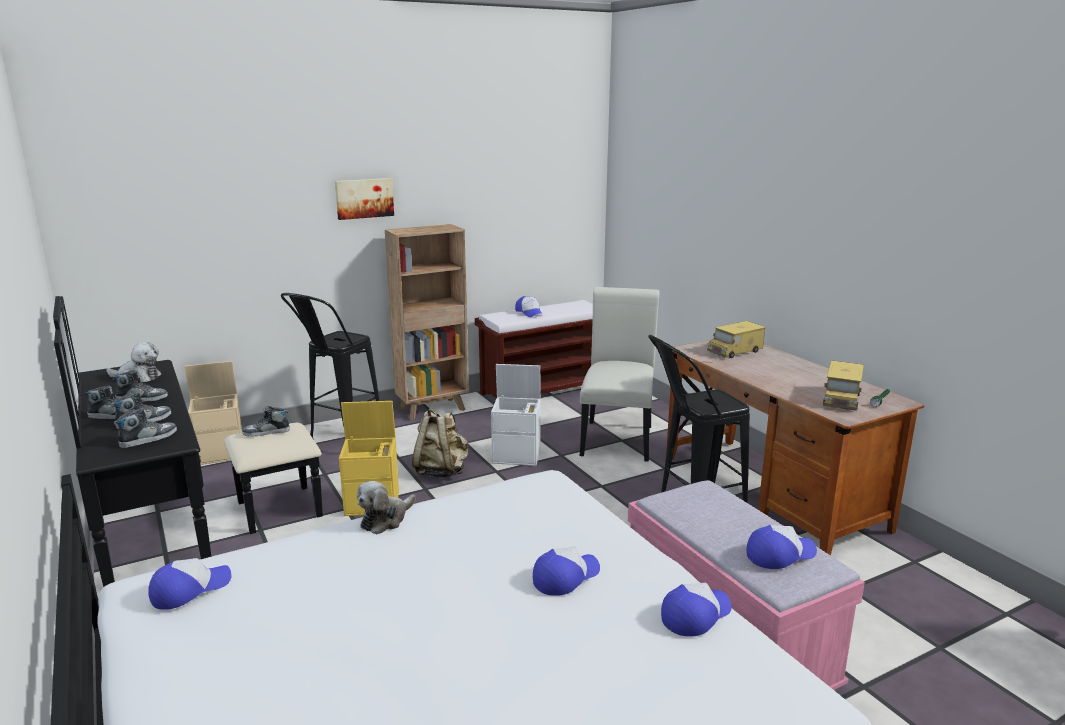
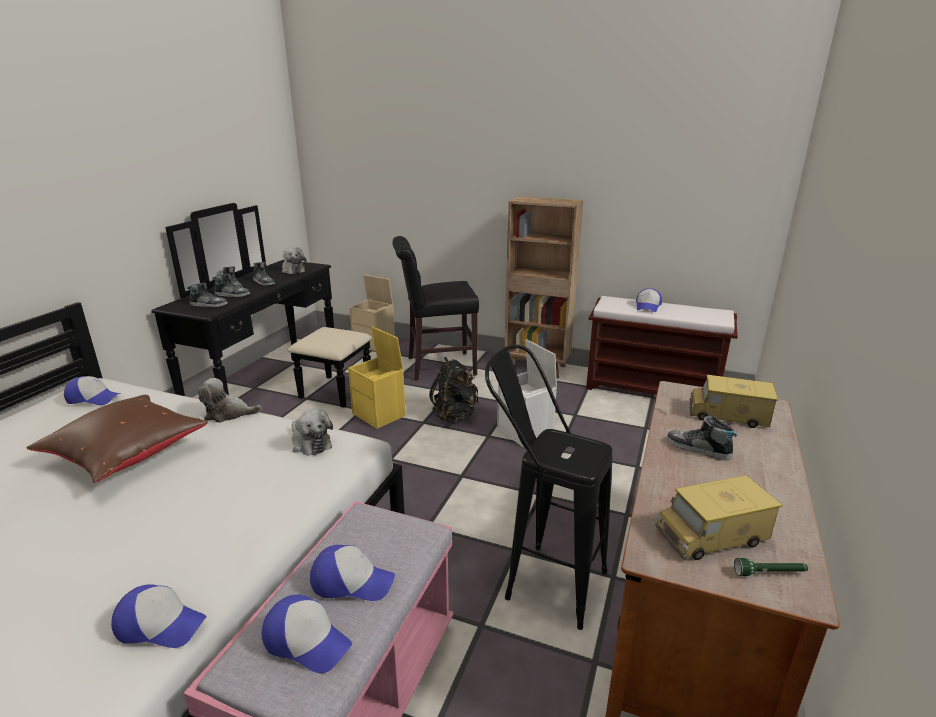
camera: 50 degrees right, 5 degrees up
(266, 432) = (334, 332): shoe -> shoe (698, 449)
(340, 444) = (437, 366): black stool -> black chair
(364, 198) = (506, 165): picture -> none
(388, 588) = (128, 455): none -> brown pillow
(441, 471) = (455, 415): beige backpack -> black backpack
(512, 496) = (310, 443): none -> plush toy
(565, 577) = (191, 521): cap -> cap (352, 581)
(617, 437) = (637, 462): white chair -> none

